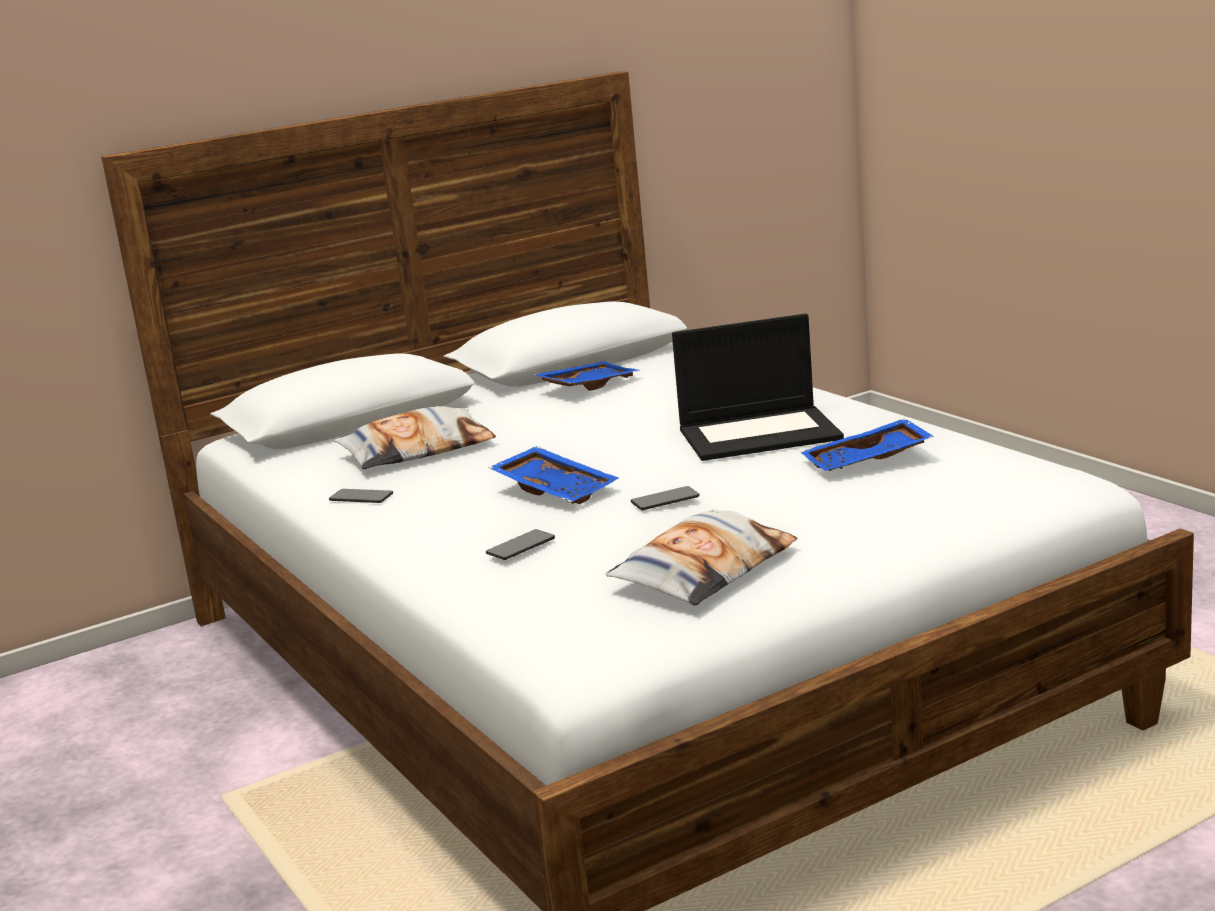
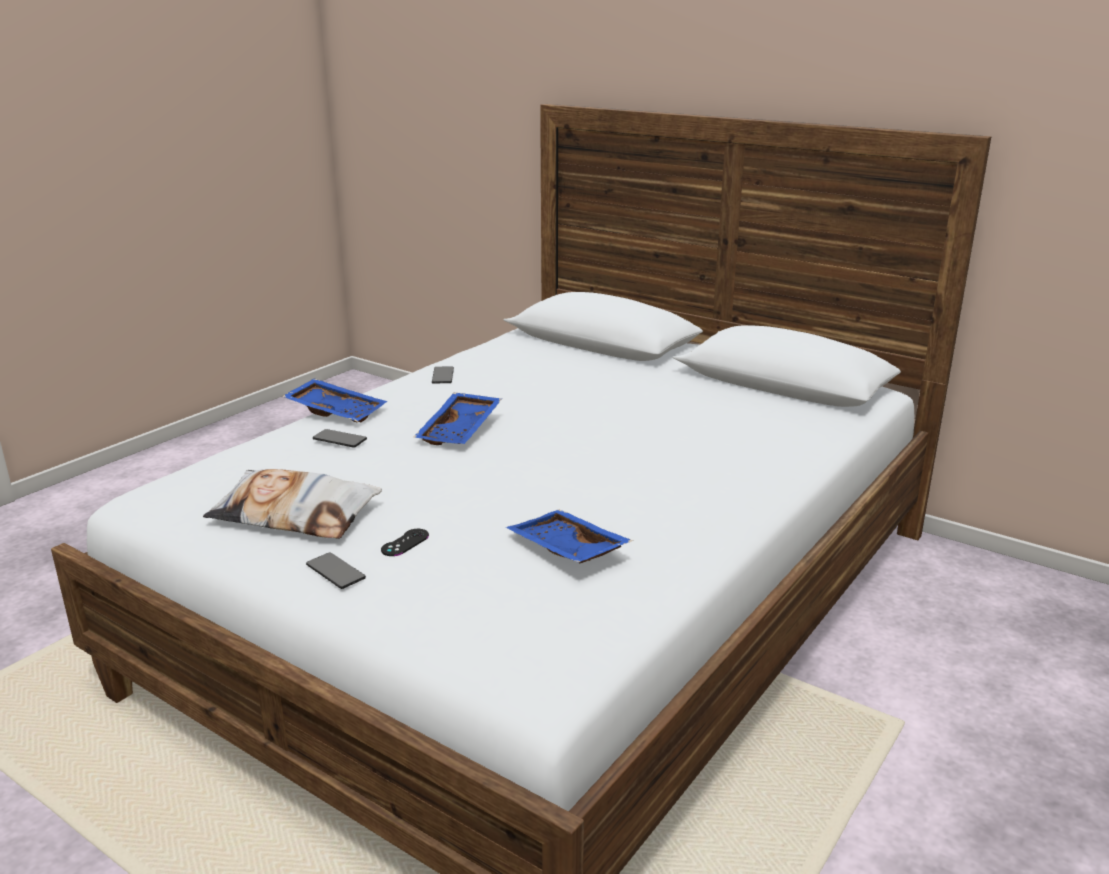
camera: 65 degrees right, 5 degrees up
(417, 450) = (542, 372): pillow -> none
(587, 386) = (720, 398): blue tray -> blue tray (337, 411)
(665, 500) = (442, 473): phone -> phone (335, 572)
(760, 433) = (625, 488): laptop -> none
(809, 521) = (405, 543): none -> black game controller

